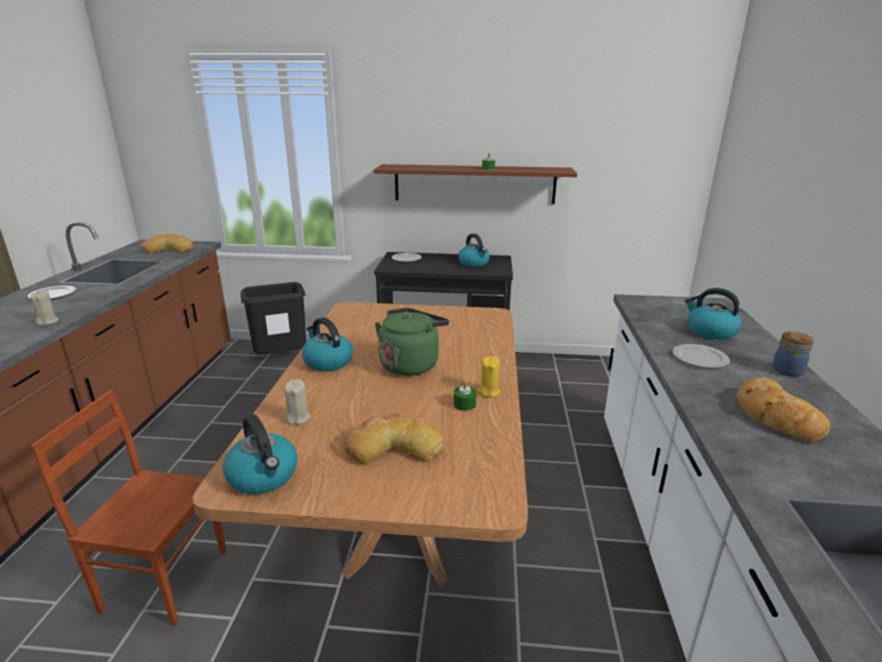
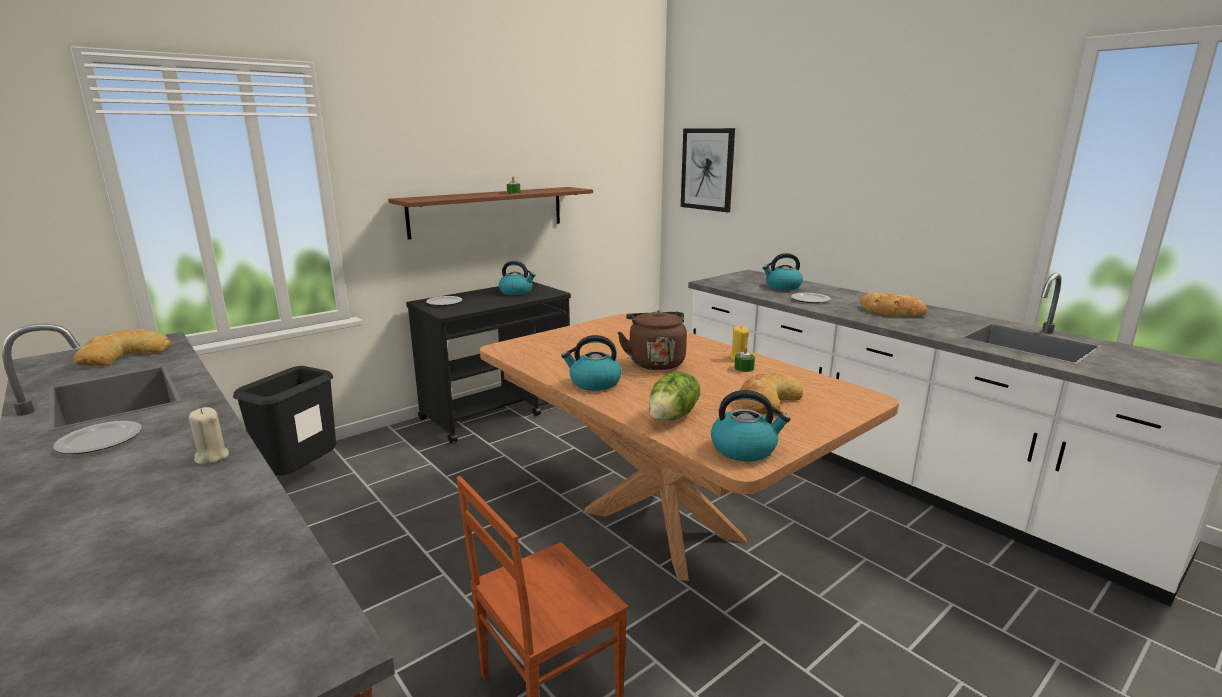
camera: 45 degrees left, 5 degrees down
(297, 418) = (673, 417): beige candle -> lettuce
(411, 364) = (655, 362): green kettle -> brown kettle
(747, 162) = (707, 169): none -> picture
(788, 370) = (851, 293): jar -> none

